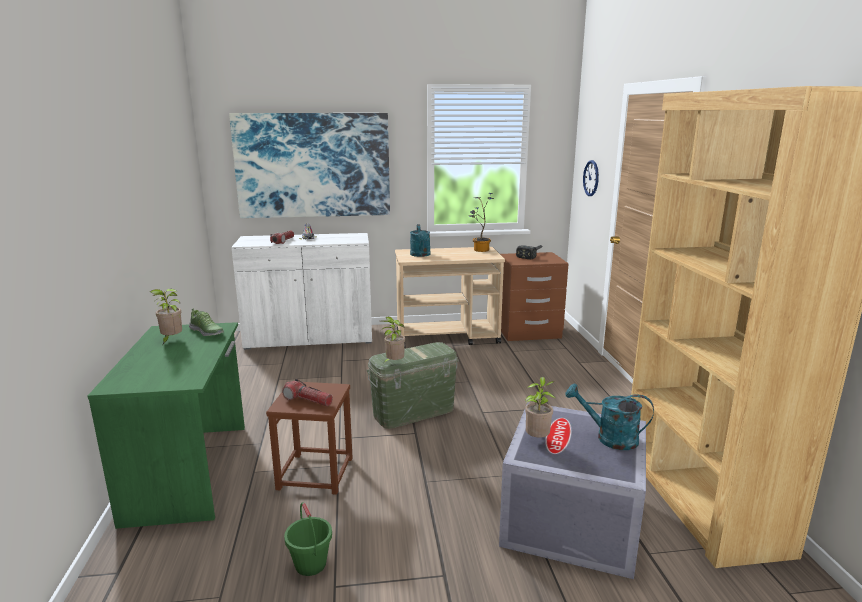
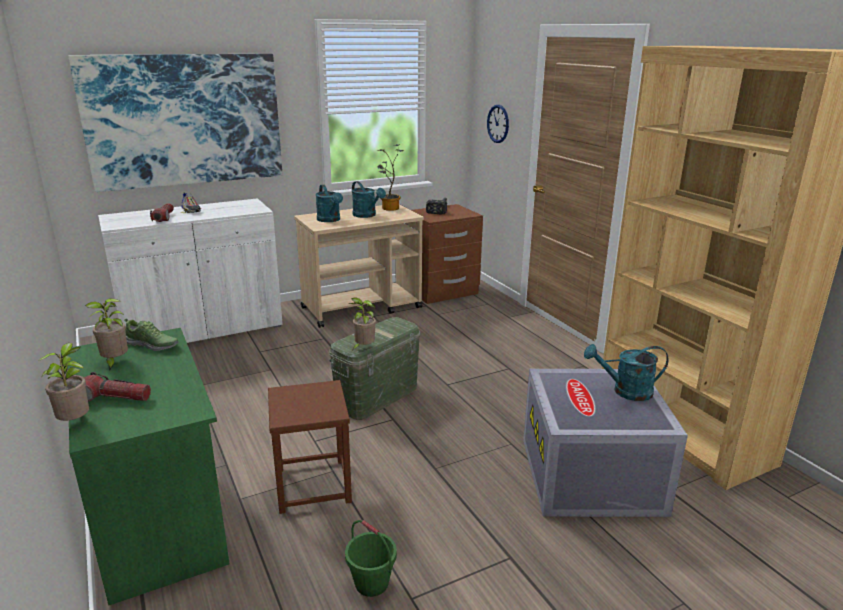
camera: 20 degrees left, 5 degrees up
(308, 400) = (308, 407): flashlight -> flashlight (115, 398)
(455, 254) = (367, 215): none -> turquoise watering can
(537, 439) = (565, 404): potted plant -> potted plant (76, 422)

